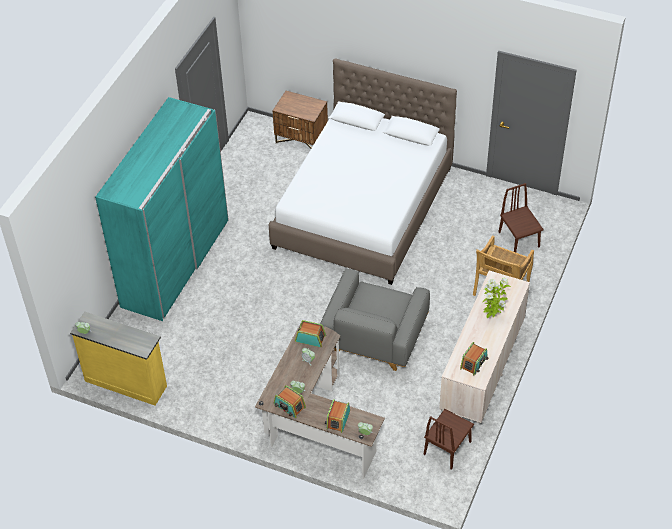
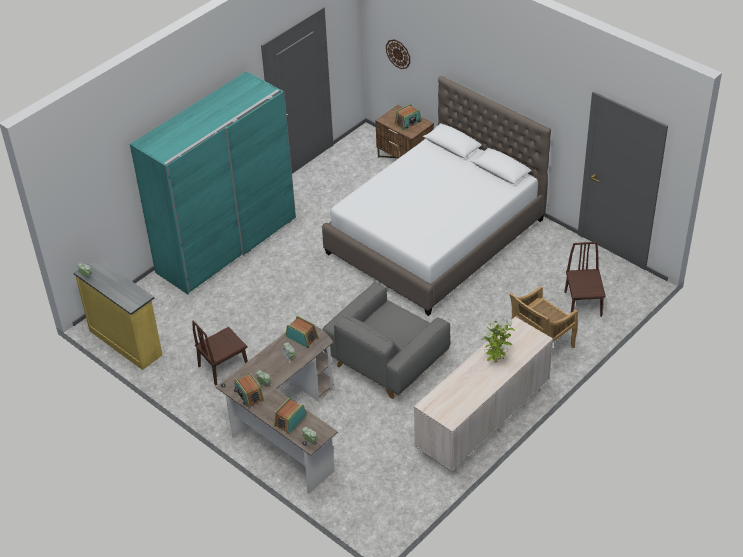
camera: 20 degrees right, 5 degrees down
(283, 44) = (398, 54): none -> wall clock
(447, 448) = (408, 487): brown chair -> brown chair (223, 366)
(474, 363) = (454, 402): radio -> radio (408, 123)

